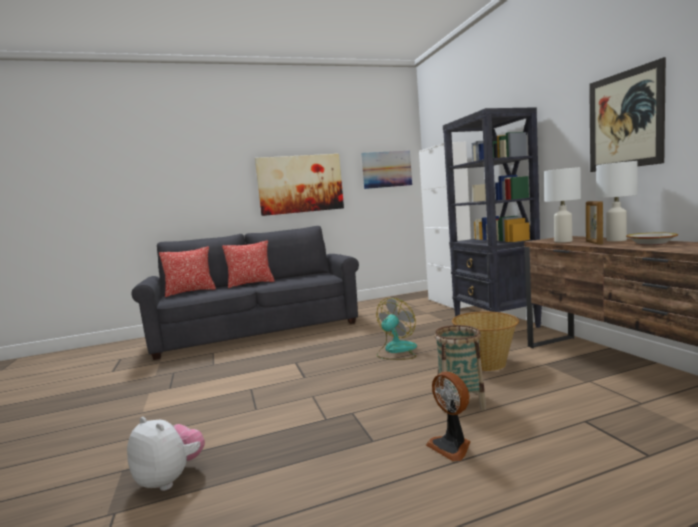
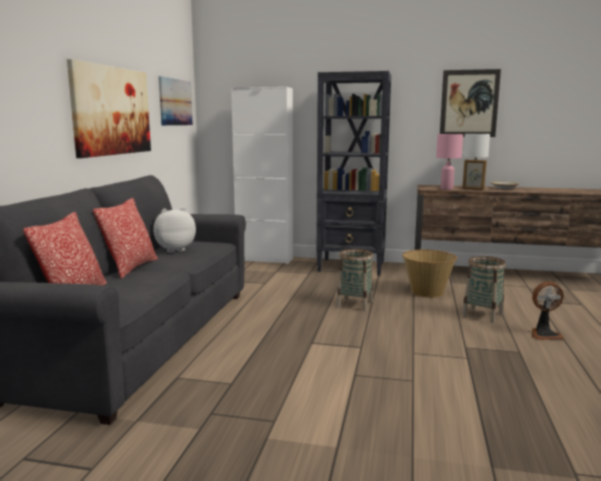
camera: 60 degrees left, 5 degrees up
(170, 479) = (527, 439): plush toy -> plush toy (174, 250)
(396, 351) = (354, 304): fan -> basket
(562, 241) = (446, 189): white table lamp -> pink table lamp

